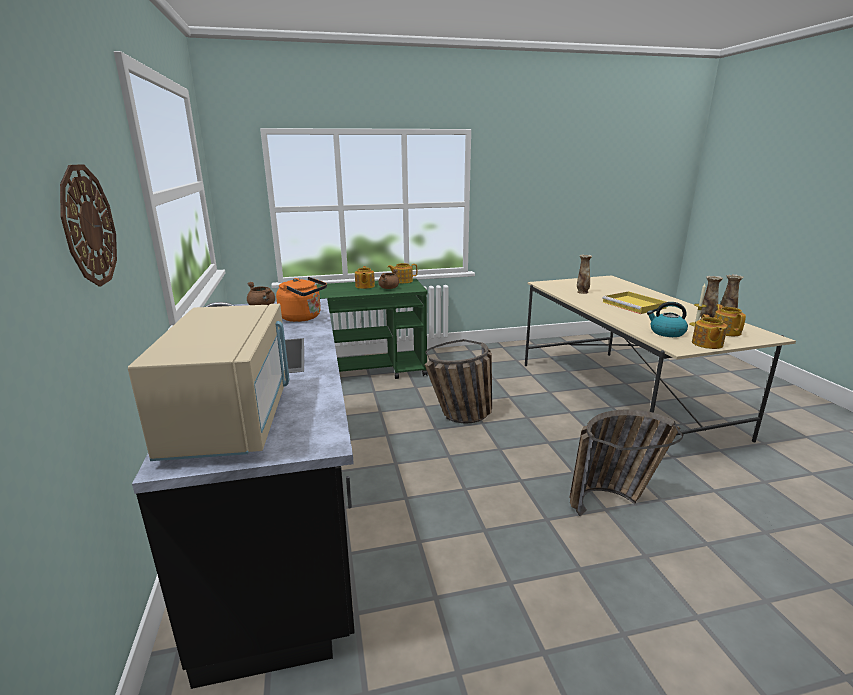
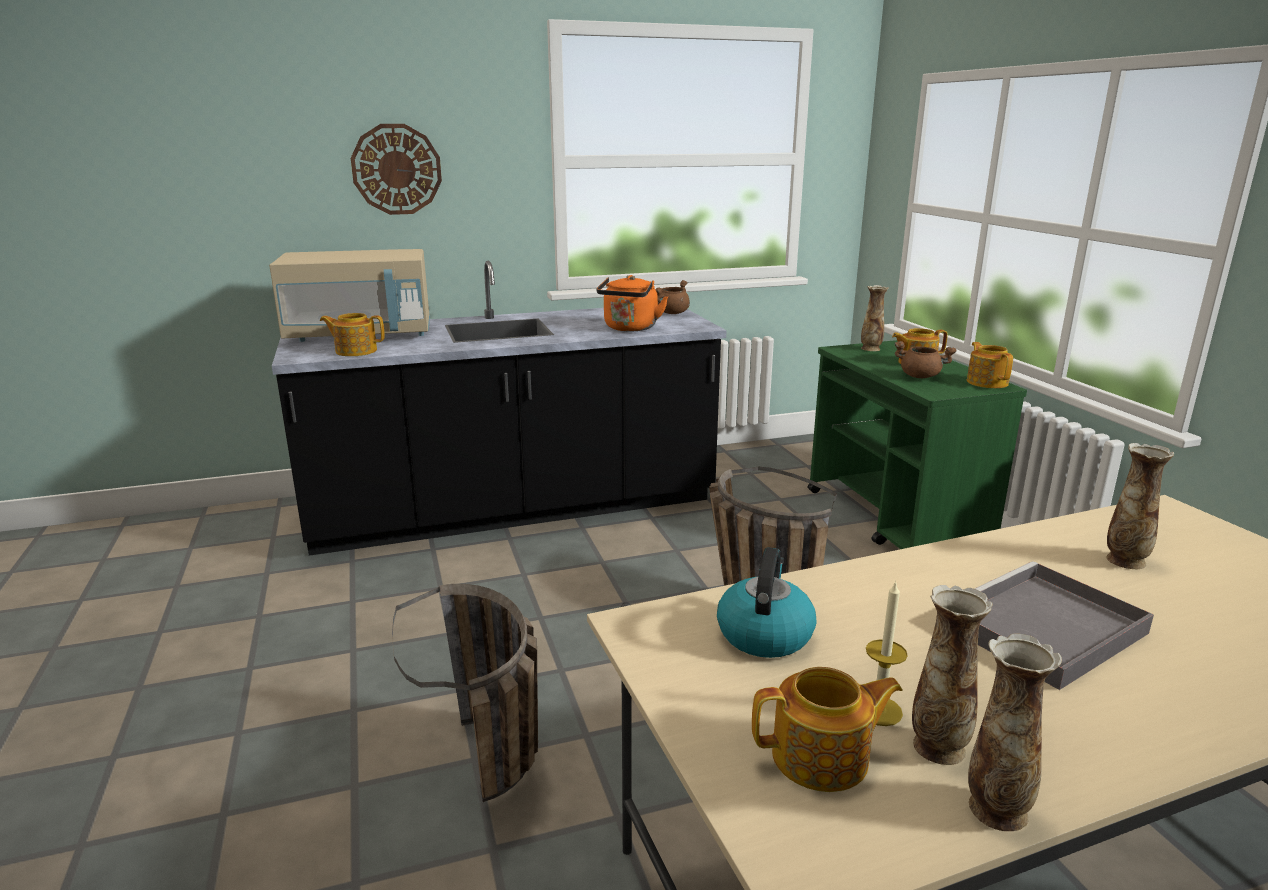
camera: 85 degrees right, 0 degrees up
(331, 290) = (871, 349): none -> vase
(634, 305) = (1042, 630): yellow tray -> grey tray
(707, 344) = (681, 681): teapot -> teapot (355, 351)

